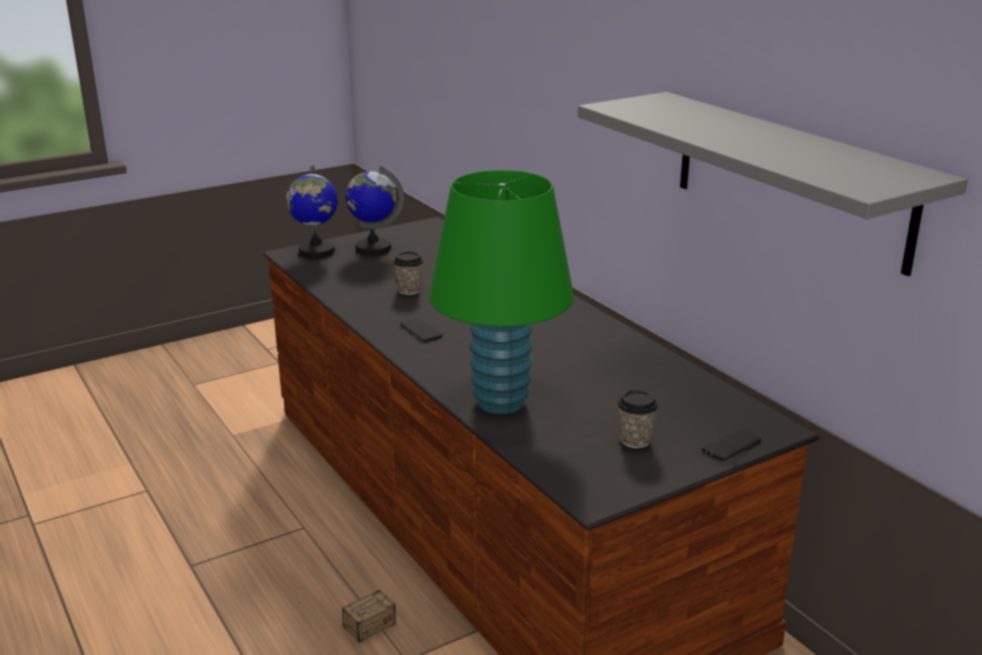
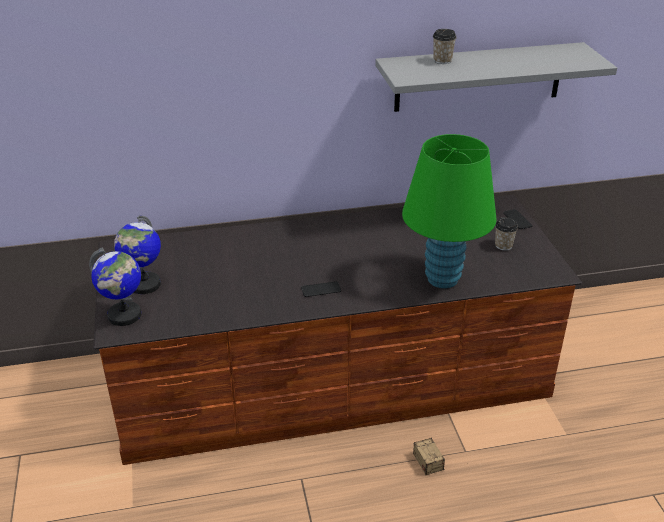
camera: 70 degrees left, 10 degrees up
(409, 290) = (246, 282): cup -> cup (442, 61)

